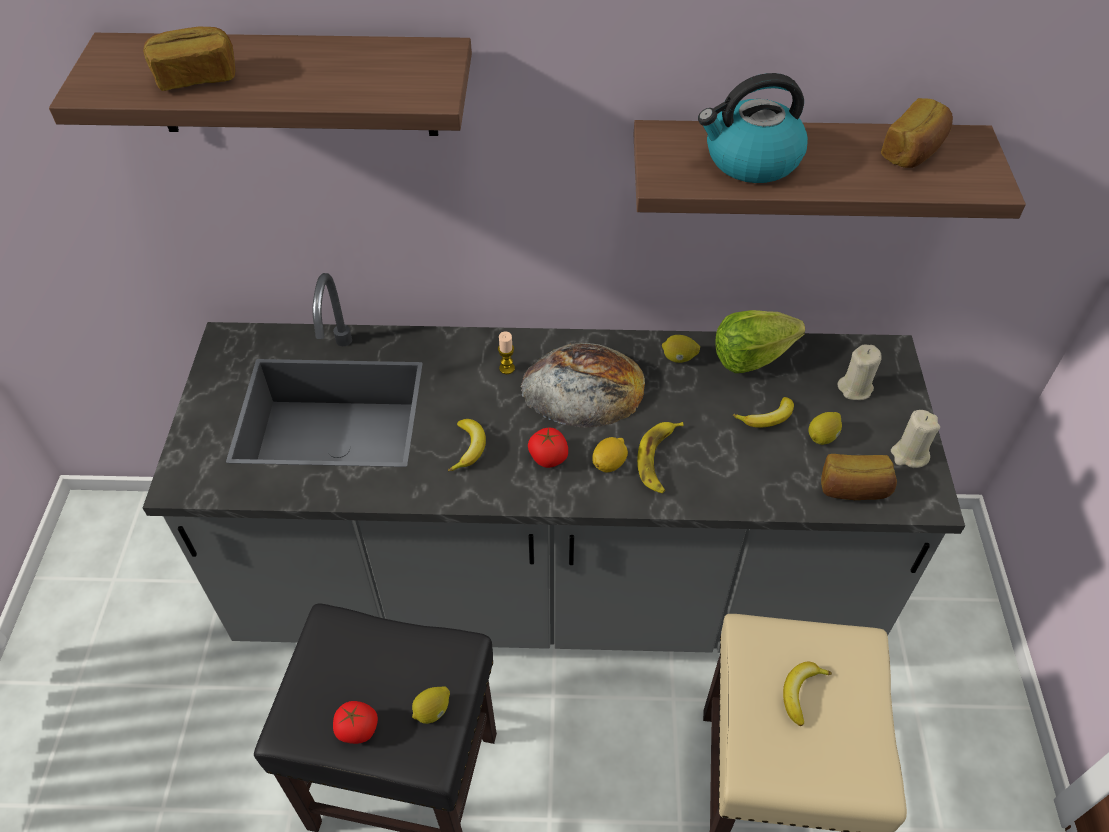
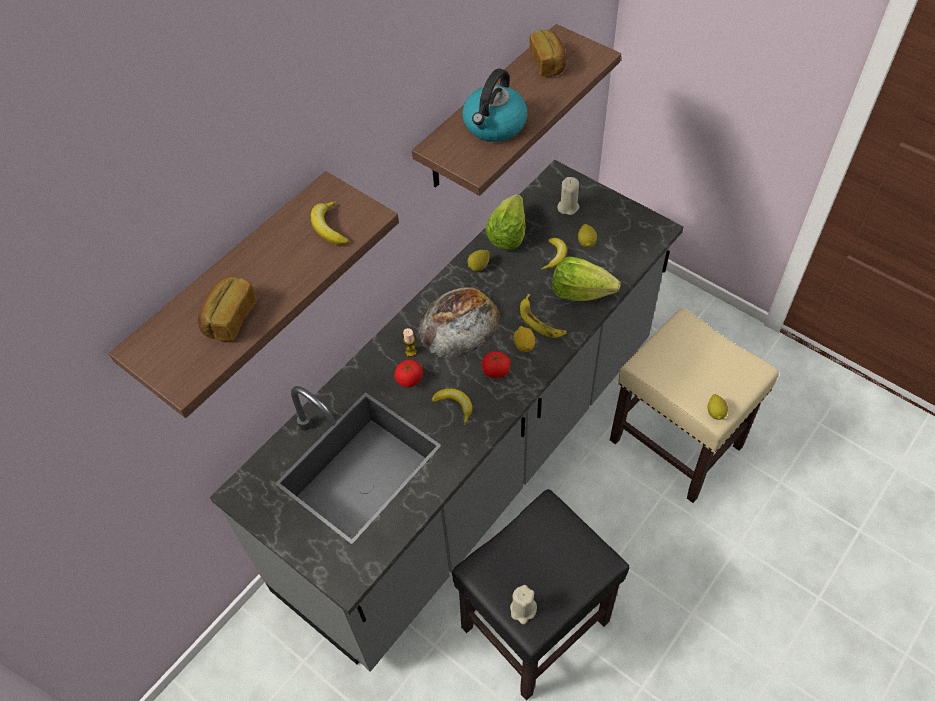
camera: 50 degrees left, 5 degrees up
(357, 729) = (558, 589): tomato -> tomato (409, 379)
(432, 711) = (576, 543): lemon -> lemon (715, 412)
(741, 474) = (580, 292): none -> lettuce
(801, 692) = (689, 366): banana -> banana (329, 227)
(853, 490) = (628, 253): bread -> none
(909, 455) = (627, 216): beige candle -> beige candle (523, 610)

